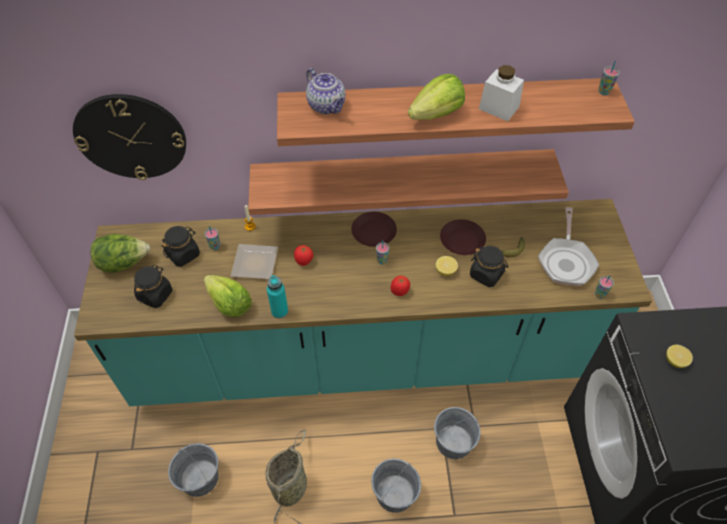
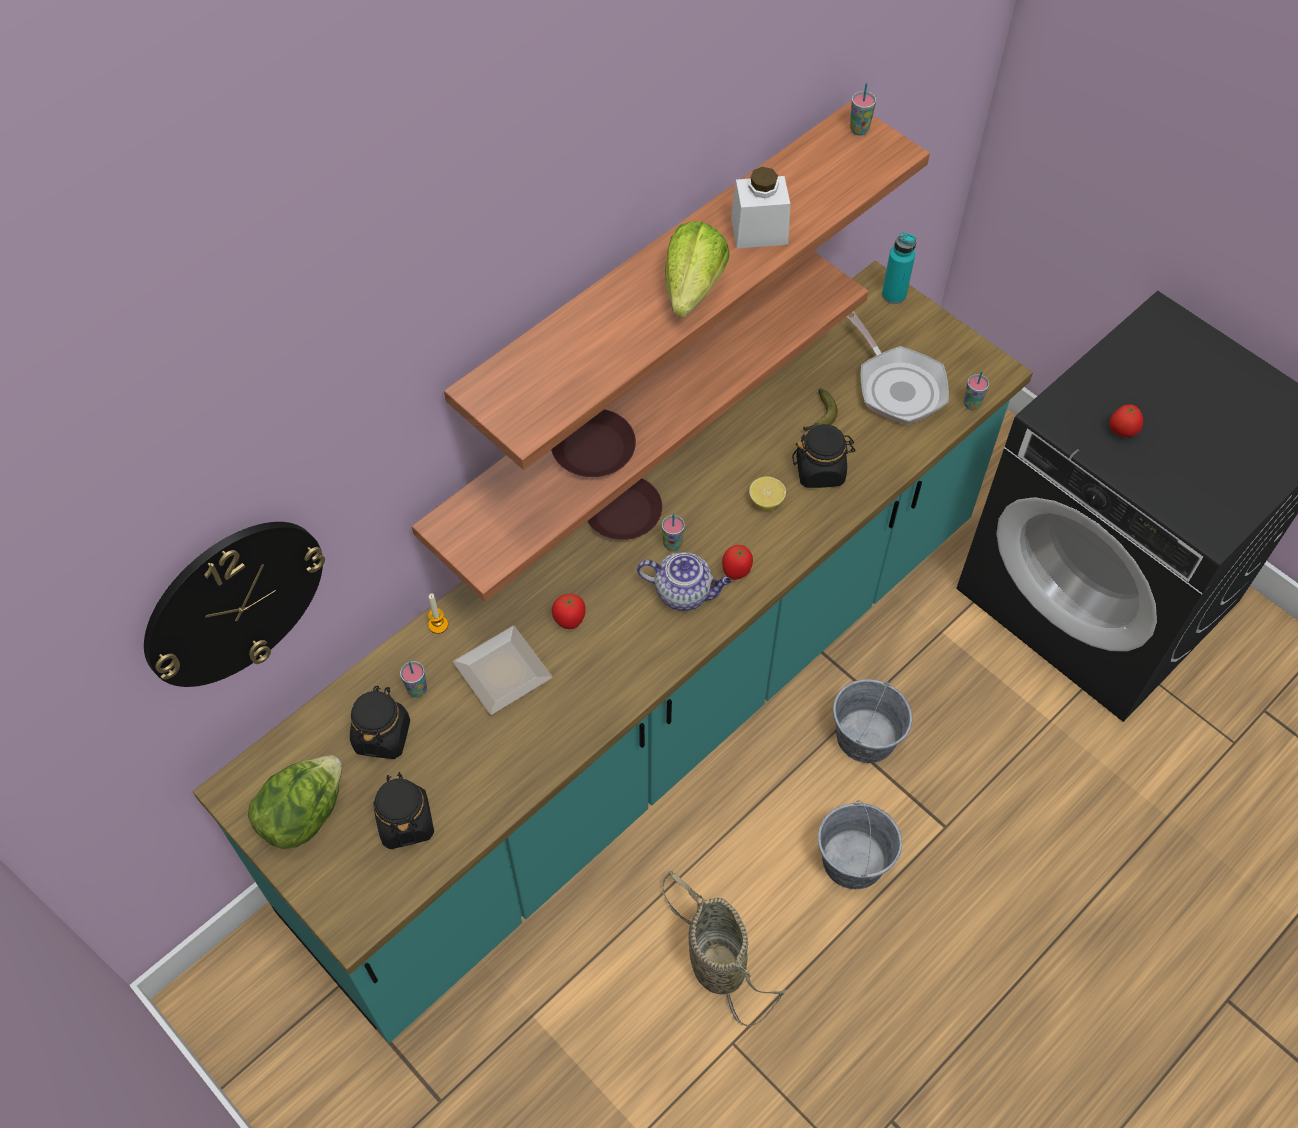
camera: 40 degrees left, 5 degrees up
(199, 478) = (580, 1055): grey bucket -> none
(229, 304) = (528, 755): lettuce -> none
(279, 311) = (607, 712): turquoise bottle -> turquoise bottle (894, 295)
(327, 106) = (538, 368): teapot -> teapot (684, 592)
(461, 241) = (747, 445): brown plate -> brown plate (592, 449)
(675, 361) = (1122, 432): lemon -> tomato

